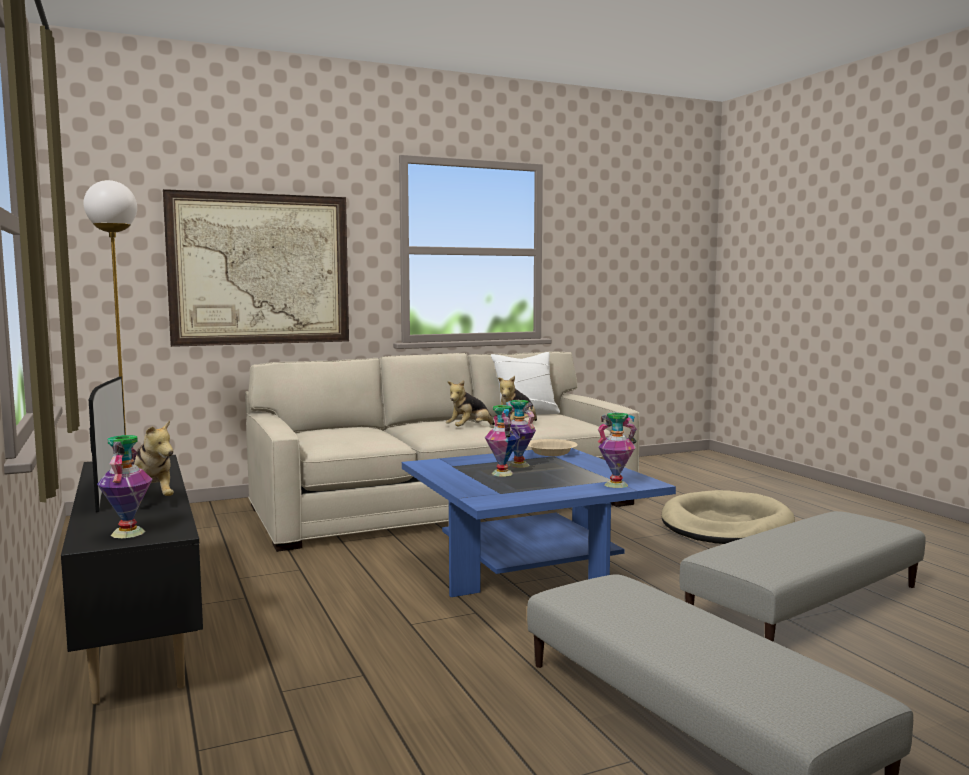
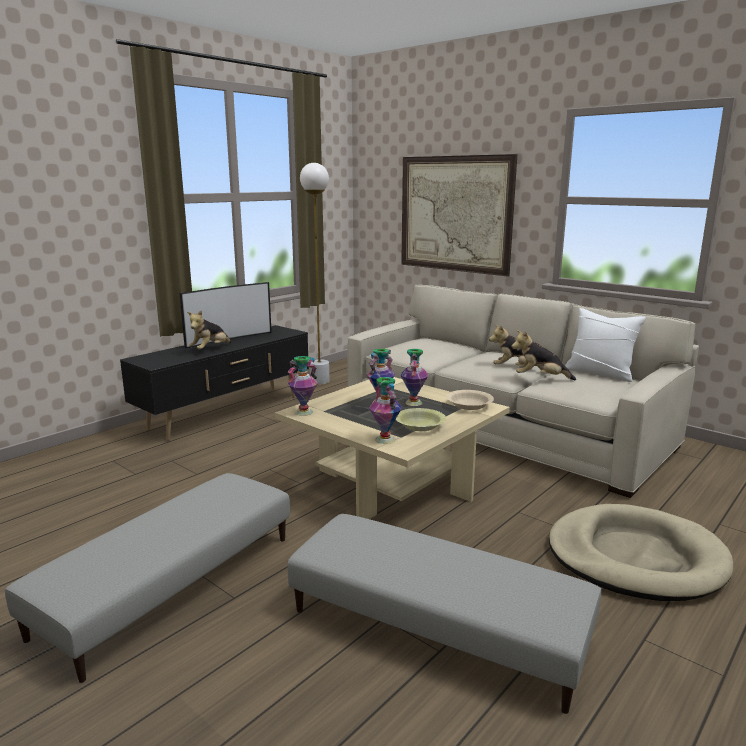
camera: 65 degrees right, 10 degrees up
(127, 533) = (153, 359): vase -> vase (303, 412)
(529, 570) = (392, 484): blue coffee table -> beige coffee table
(590, 472) = (419, 426): none -> yellow bowl

